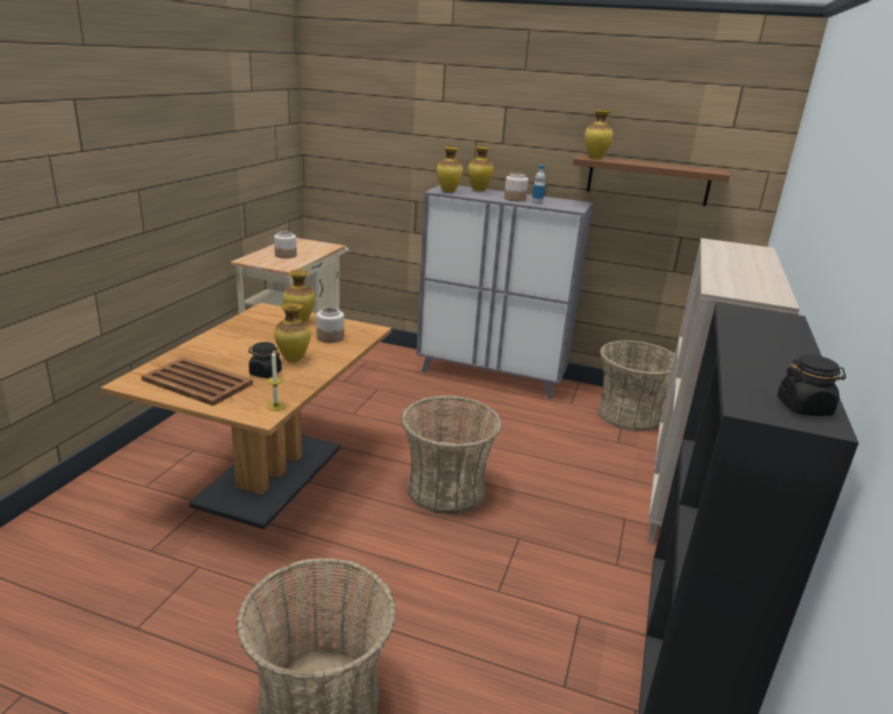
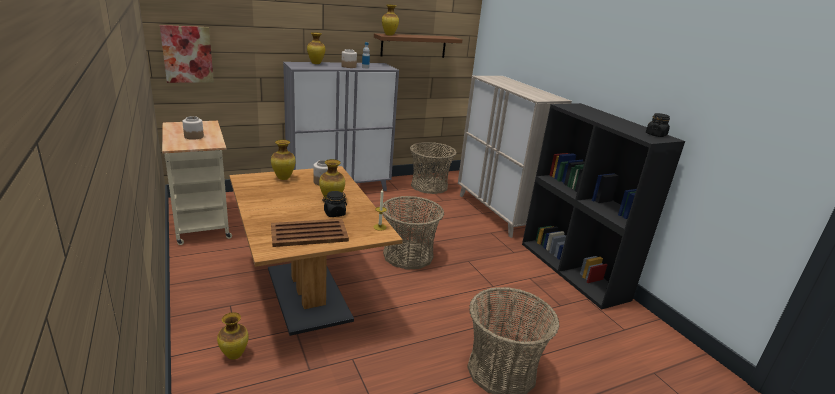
camera: 45 degrees left, 0 degrees up
(338, 163) = (187, 54): none -> picture
(448, 192) = (304, 67): vase -> vase (235, 355)

